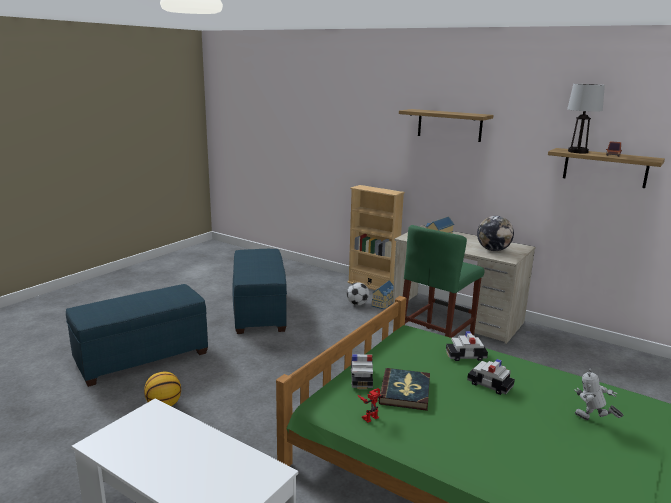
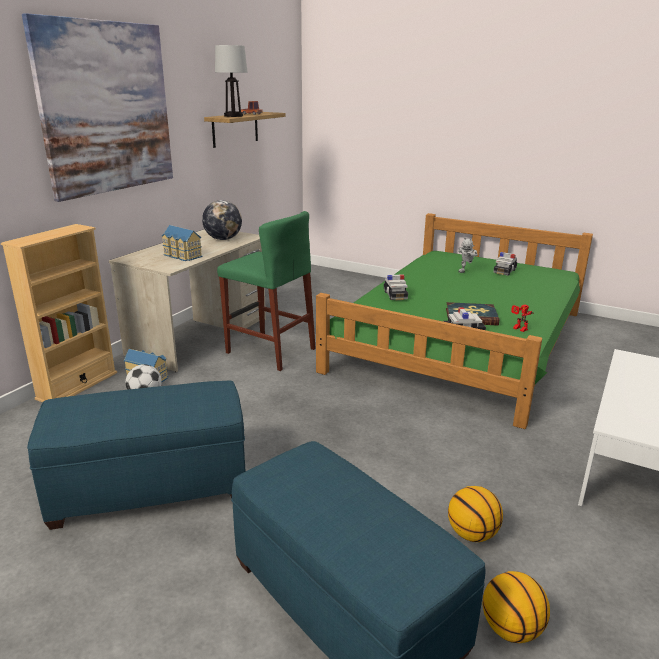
camera: 95 degrees left, 5 degrees up
(89, 403) = (511, 629): none -> basketball
(449, 125) = (107, 108): shelf -> picture
(489, 385) = (438, 291): toy car -> toy car (504, 271)

